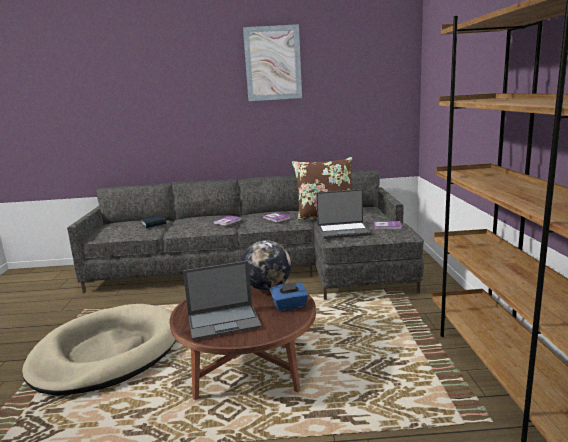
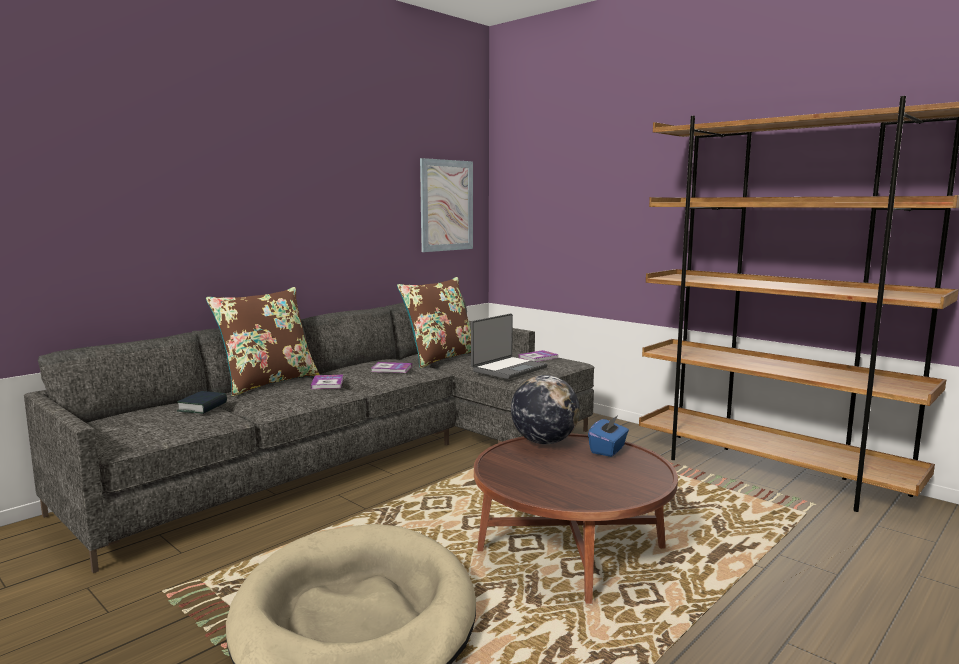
camera: 45 degrees left, 5 degrees down
(207, 215) = (268, 382): none -> brown pillow
(224, 321) = (587, 482): laptop -> none
(273, 63) = (338, 142): picture -> picture (446, 205)

